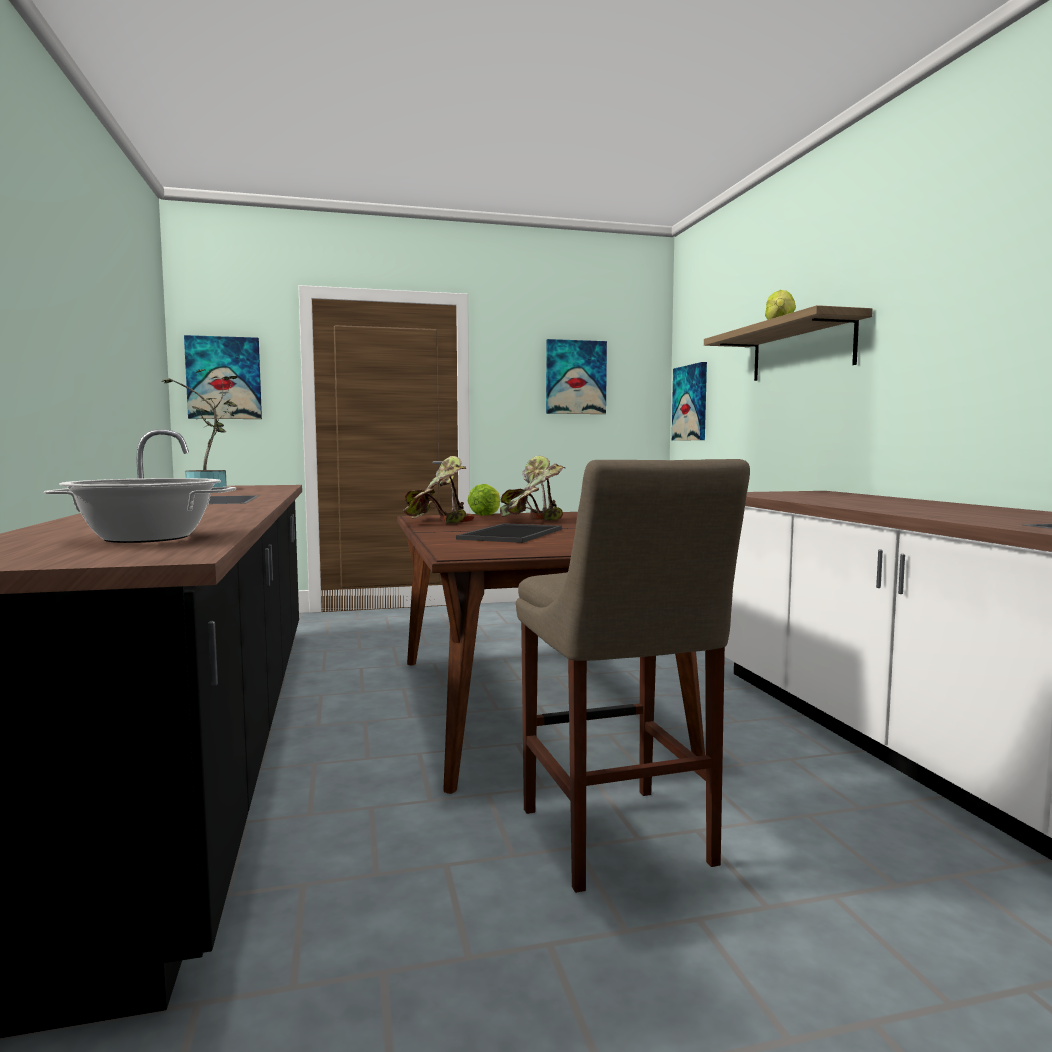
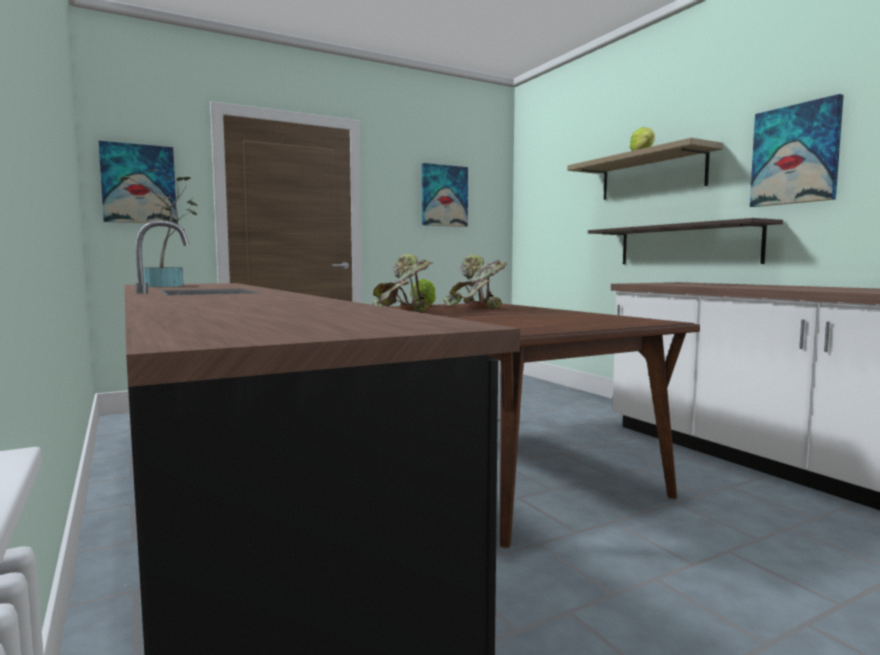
camera: 15 degrees left, 0 degrees up
(147, 538) = (324, 314): cooking pot -> none
(510, 534) = (495, 317): tray -> none
(618, 841) = (682, 569): beige stool -> none
(690, 403) = (535, 218): picture -> picture (795, 155)
(834, 442) = (686, 245): none -> shelf

